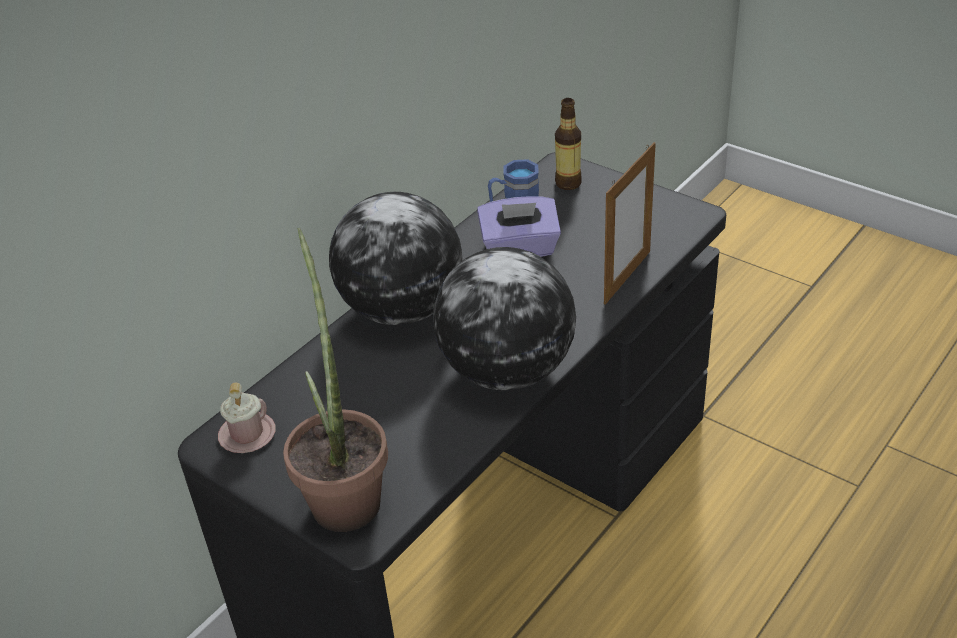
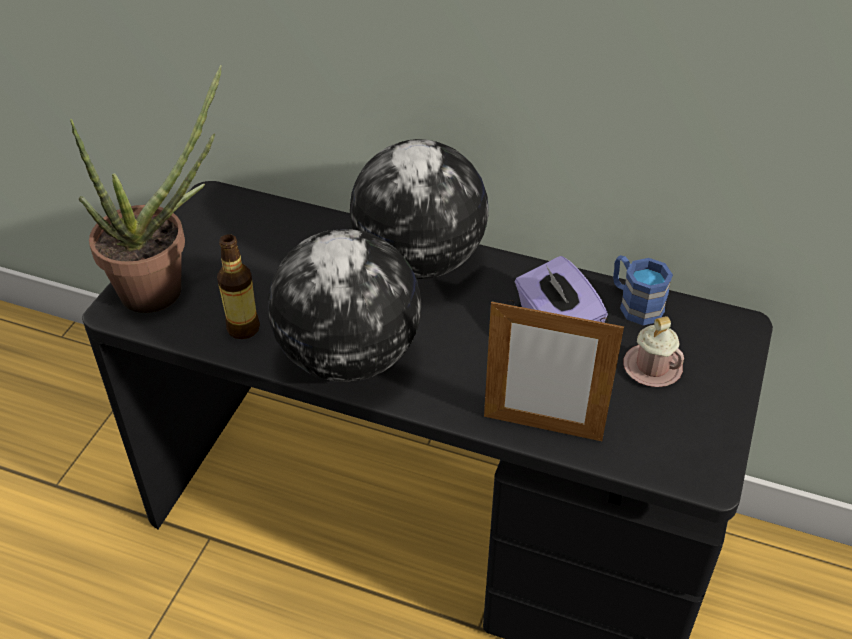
camera: 70 degrees right, 5 degrees up
(247, 434) = (225, 212): pink mug -> pink mug (652, 367)
(568, 183) = (705, 341): bottle -> bottle (243, 328)

